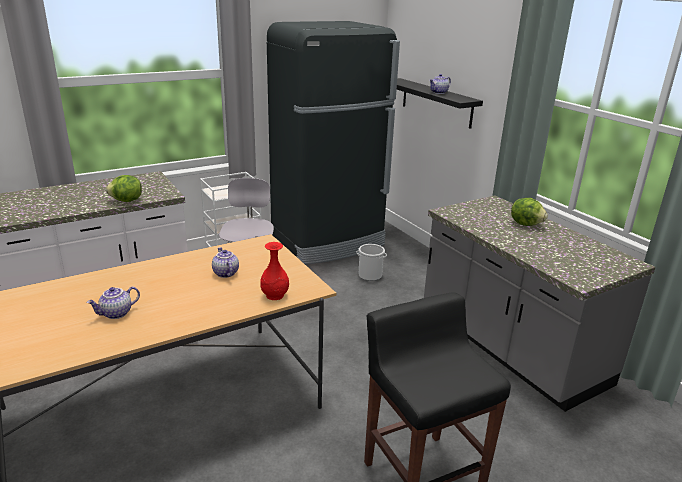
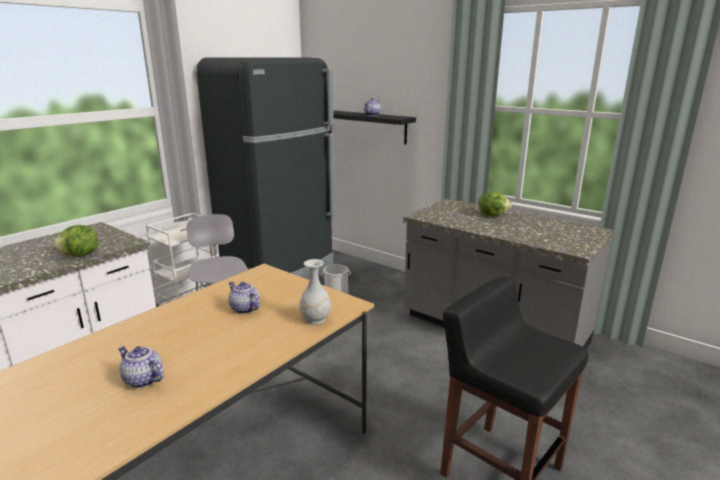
camera: 20 degrees left, 5 degrees down
(116, 314) = (142, 380): teapot -> teapot turned 90 degrees clockwise
(274, 295) = (315, 319): red vase -> white vase

